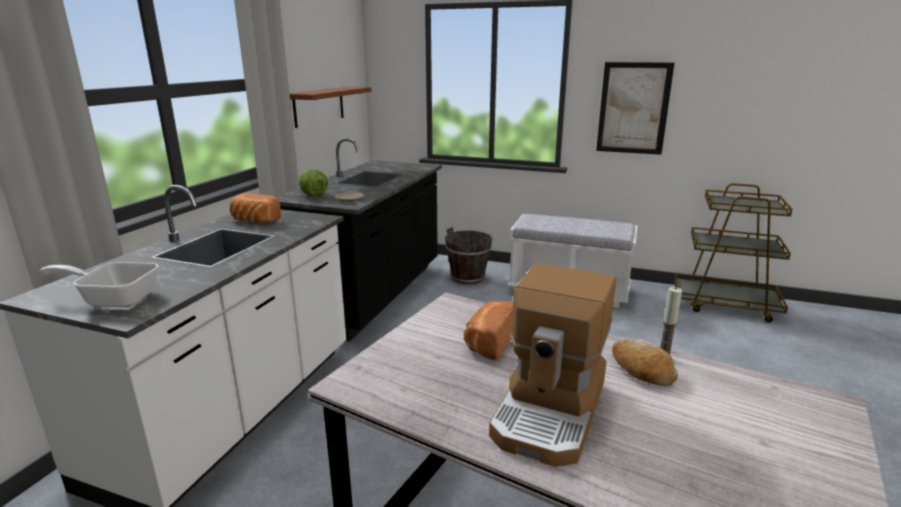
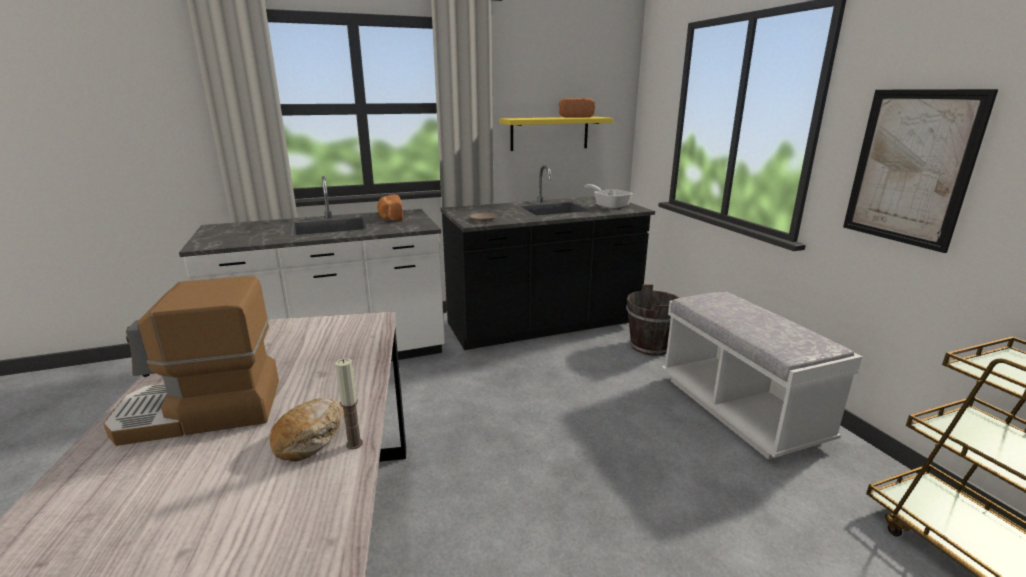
camera: 50 degrees right, 0 degrees up
(115, 298) = (222, 237): frying pan -> frying pan (608, 206)
(313, 195) = (475, 211): lettuce -> none
(319, 106) = (549, 133): brown shelf -> yellow shelf
(489, 342) = (310, 354): bread -> bread (574, 117)

